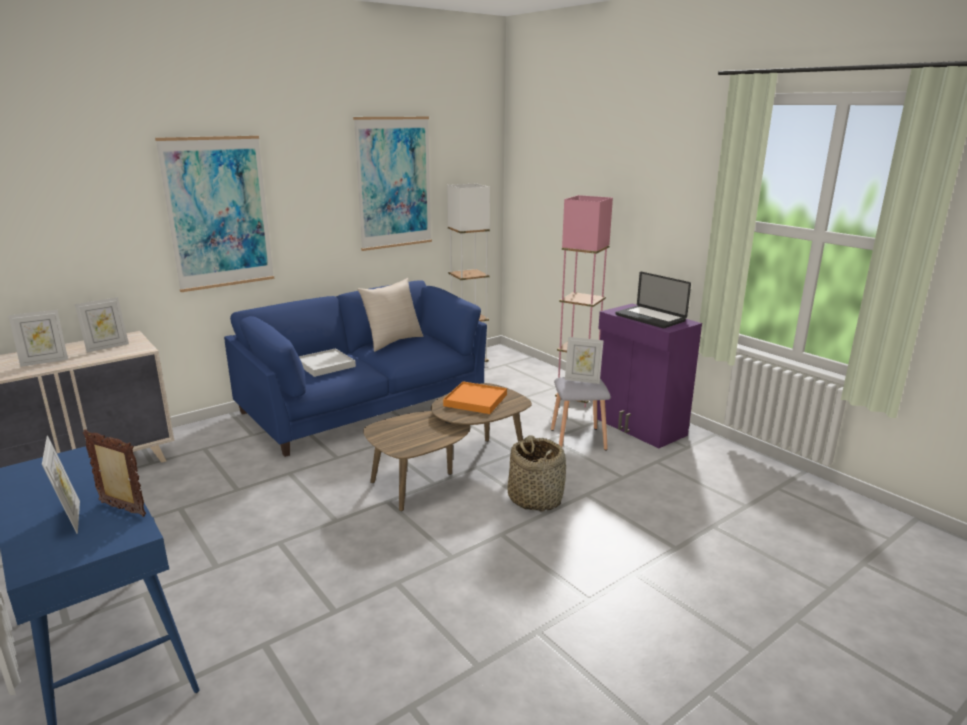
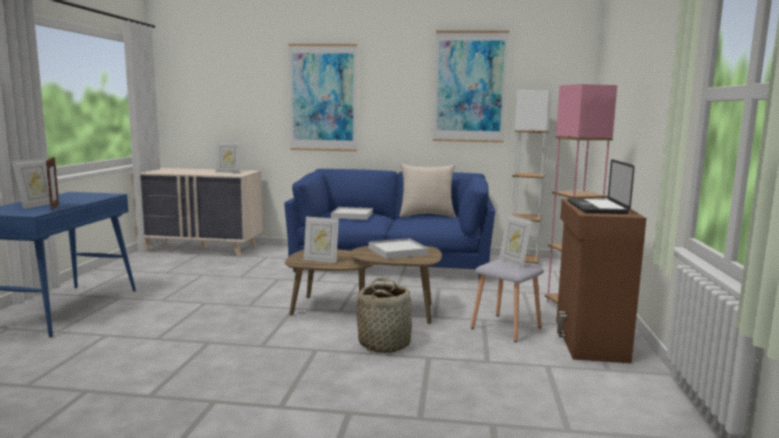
camera: 45 degrees right, 10 degrees down
(44, 361) = (191, 172): picture frame -> picture frame (321, 260)
(475, 400) = (397, 251): orange tray -> white tray
(639, 427) = (588, 340): purple cabinet -> brown cabinet

